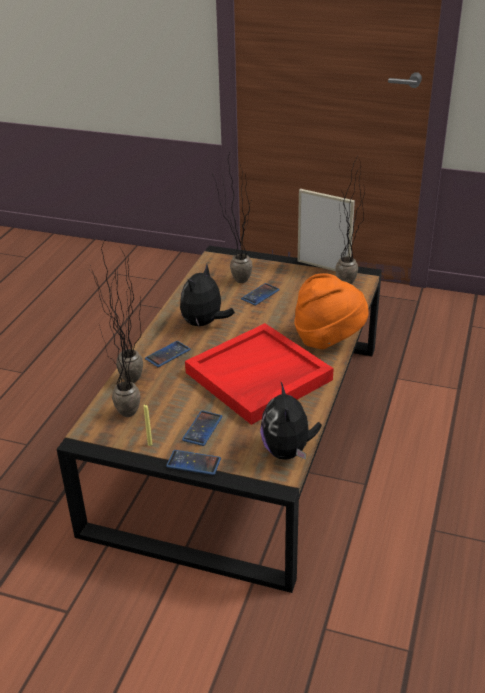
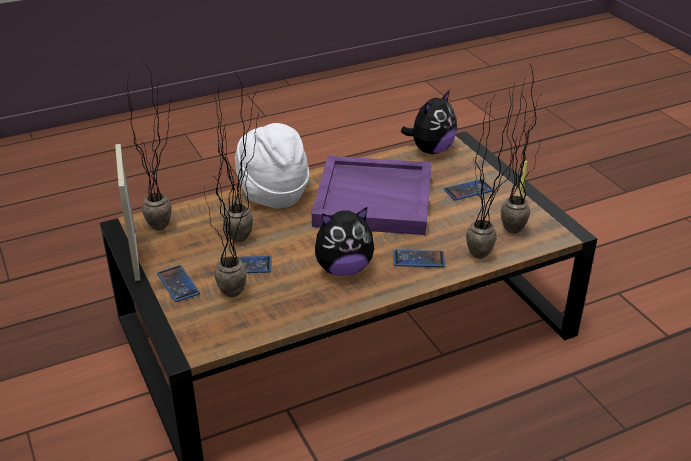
camera: 135 degrees left, 0 degrees up
(193, 463) = (502, 175): phone -> phone (178, 284)
(258, 377) = (375, 199): red tray -> purple tray
(288, 308) = (249, 237): none -> potted plant
(328, 338) = (272, 194): orange hat -> white hat

